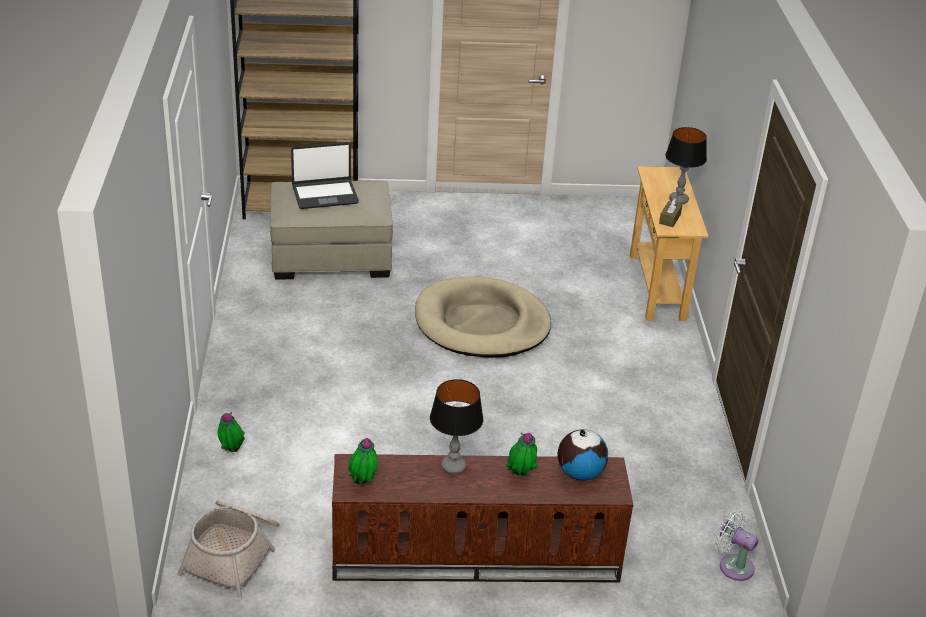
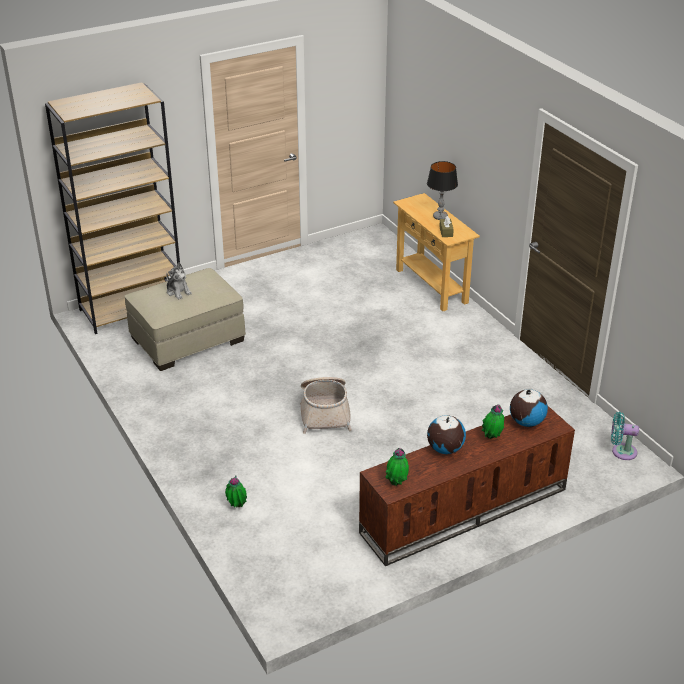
camera: 25 degrees left, 0 degrees up
(234, 554) = (302, 577): basket -> basket (325, 412)
(325, 195) = (178, 292): laptop -> plush toy
(453, 466) = (445, 449): table lamp -> globe
(481, 323) = (336, 351): beige dog bed -> none
(733, 565) = (621, 451): white fan -> turquoise fan

